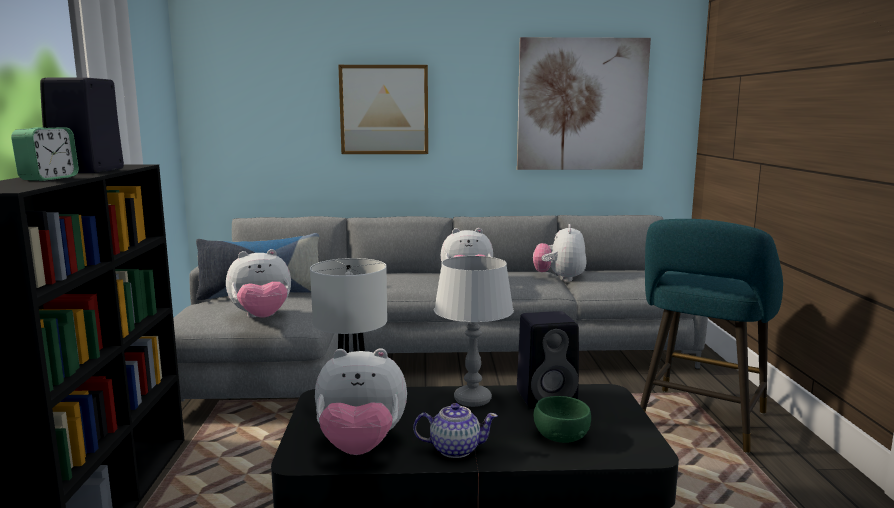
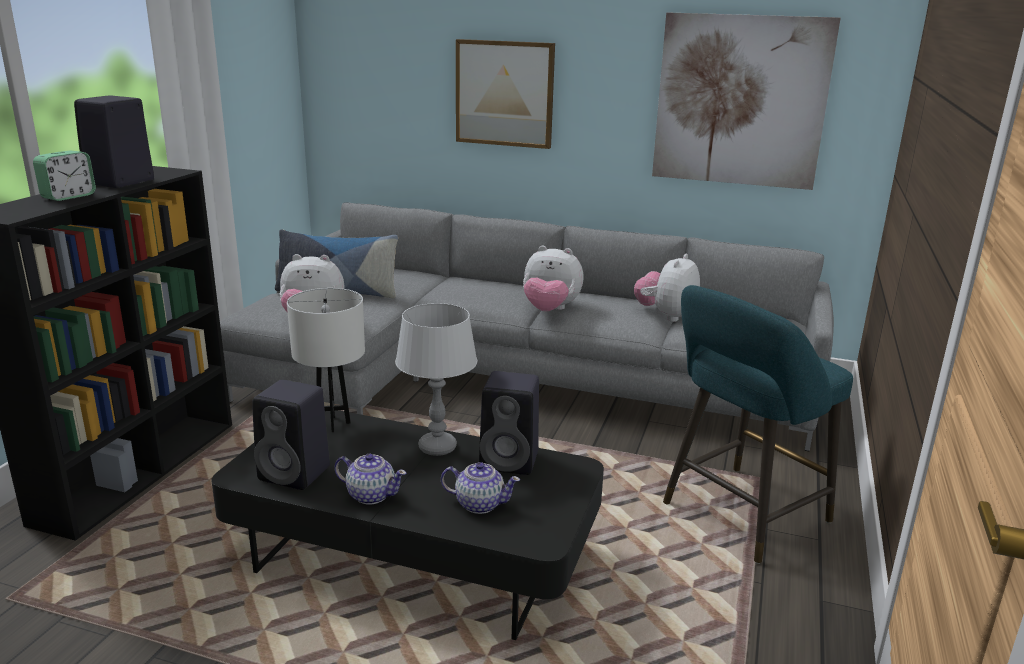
camera: 20 degrees right, 10 degrees up
(361, 446) = (296, 473): plush toy -> black speaker
(560, 435) = (479, 504): green bowl -> teapot

